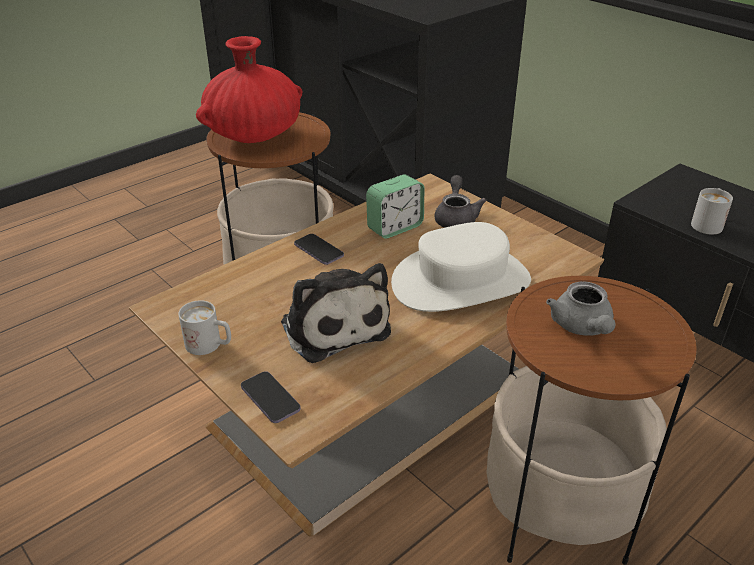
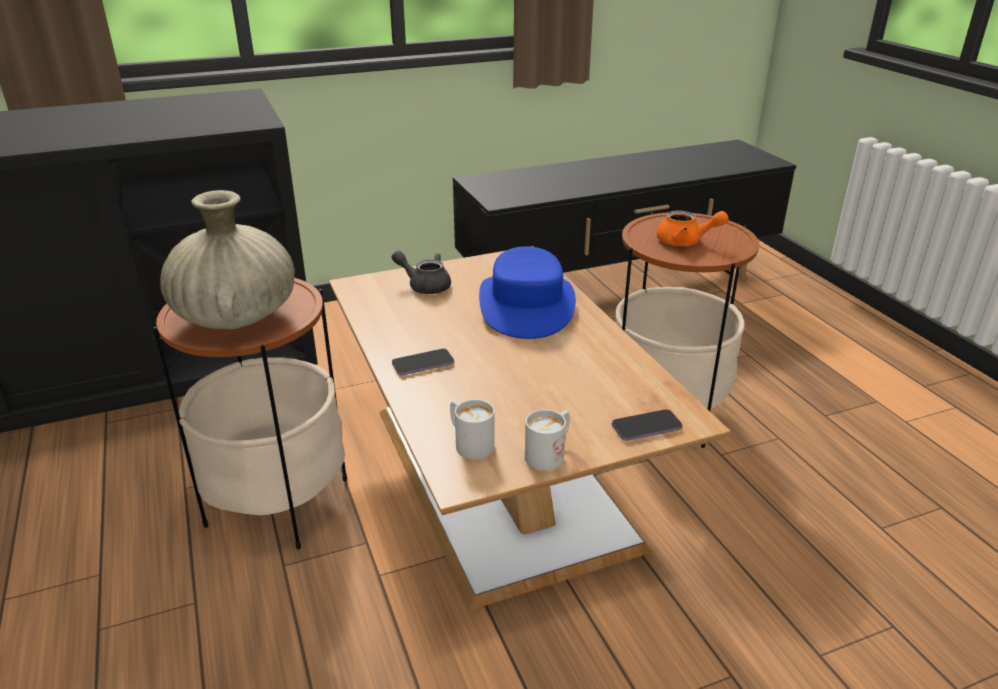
camera: 70 degrees left, 5 degrees down
(255, 136) = (237, 317): red vase -> beige vase
(333, 325) = (554, 377): plush toy -> none
(395, 227) = (415, 316): alarm clock -> none
(461, 282) = (526, 305): white hat -> blue hat
(582, 327) = (685, 242): grey teapot -> orange teapot
(708, 223) = (542, 192): white mug -> white mug (469, 443)

